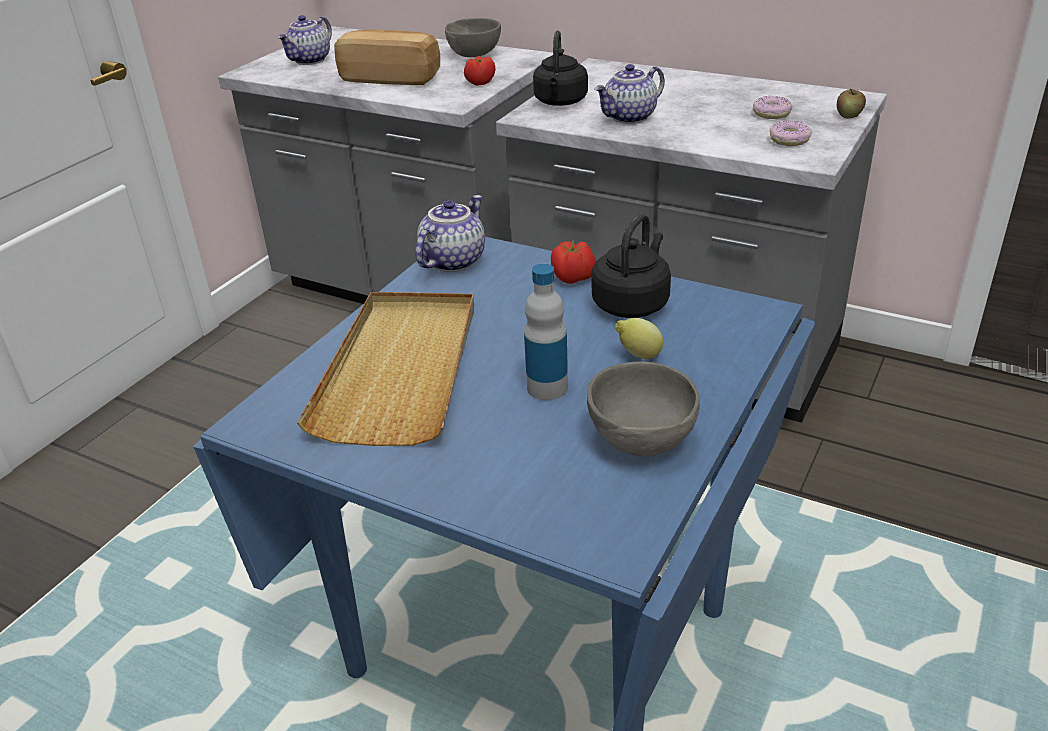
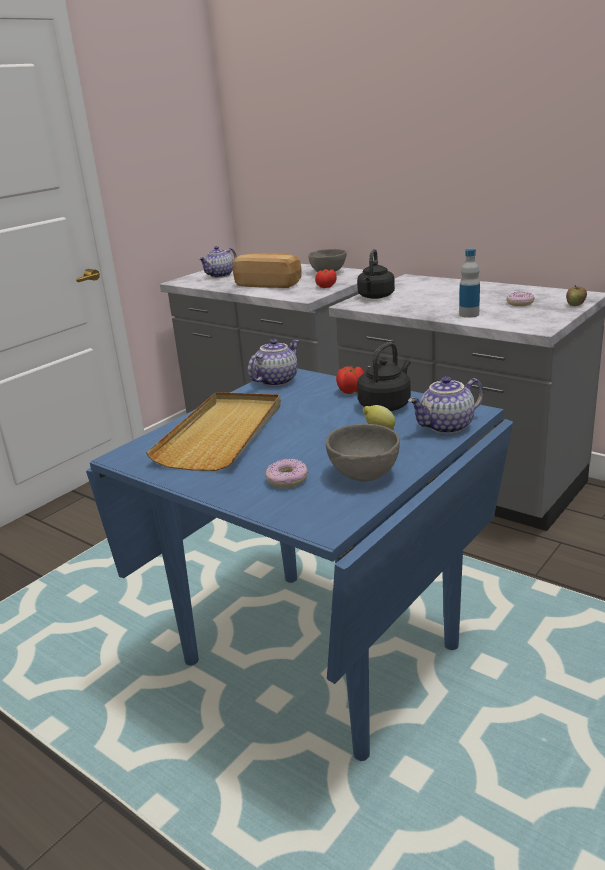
camera: 10 degrees right, 10 degrees down
(547, 387) = (312, 446): bottle -> bottle (469, 314)
(630, 118) = (419, 305): teapot -> teapot (447, 427)
(789, 140) = (526, 317): donut -> donut (287, 479)

